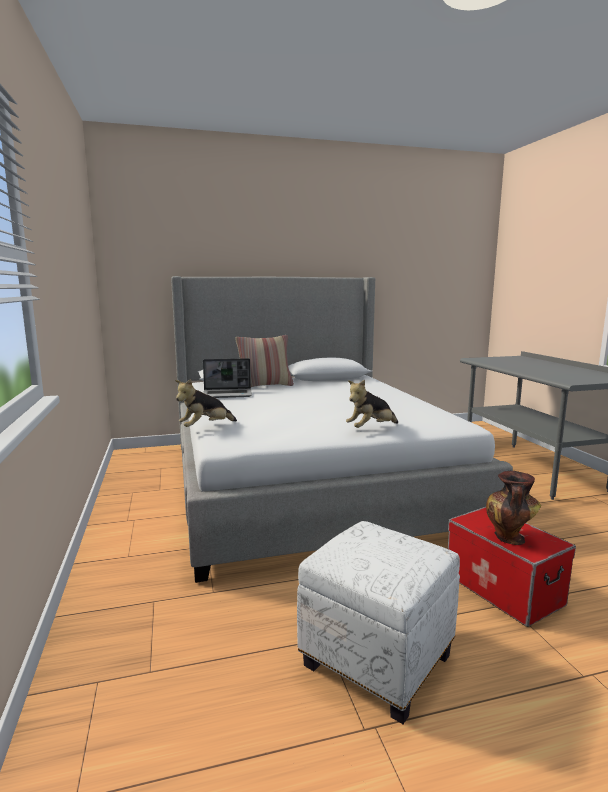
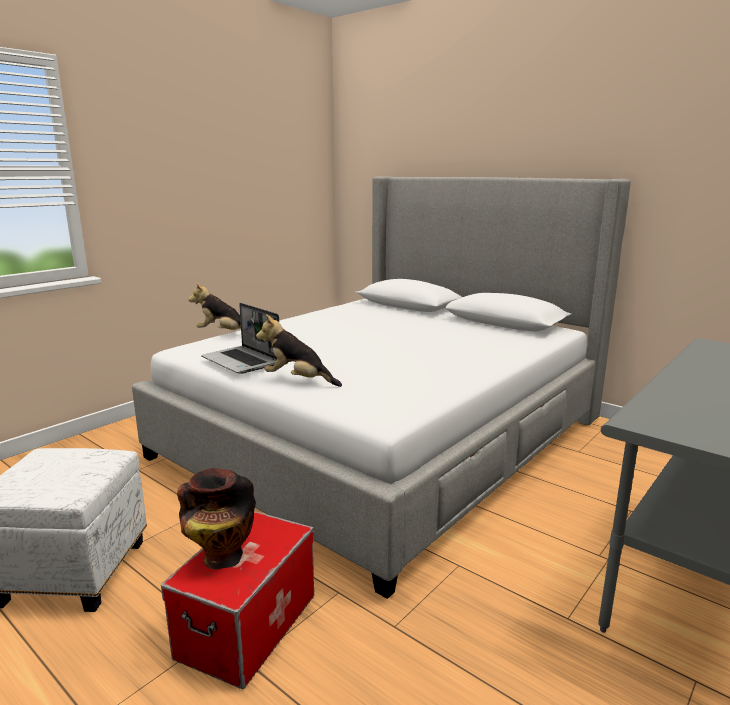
camera: 55 degrees right, 5 degrees up
(228, 394) = (348, 313): laptop -> laptop (242, 361)
(265, 386) = (411, 314): pillow -> none

